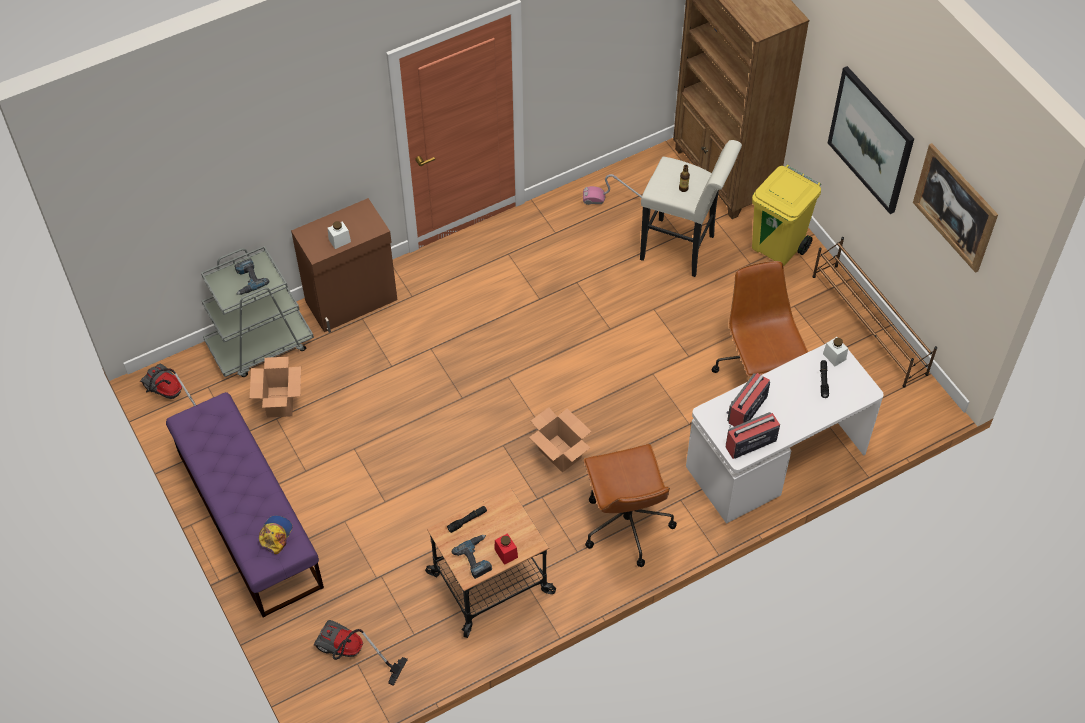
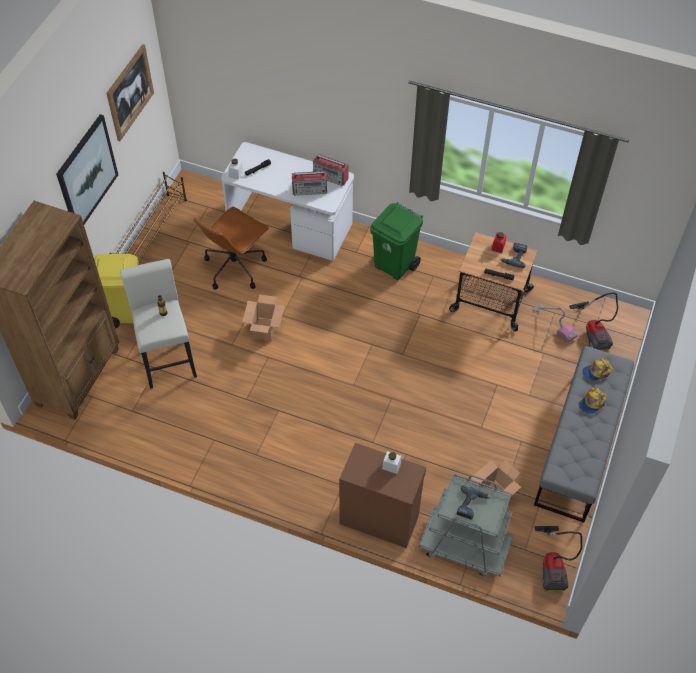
camera: 130 degrees left, 0 degrees up
(249, 499) = (592, 402): none -> cap
(249, 518) = (579, 445): purple bench -> grey bench
(560, 454) = (381, 323): cardboard box -> cardboard box (265, 329)
(615, 199) = (153, 424): vacuum cleaner -> vacuum cleaner (554, 324)
(626, 524) = (395, 265): brown office chair -> green trash can

